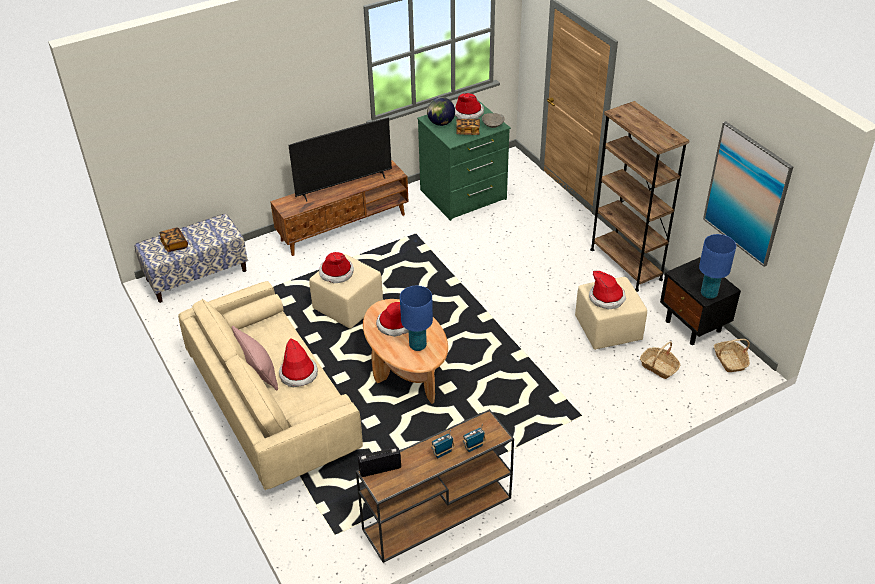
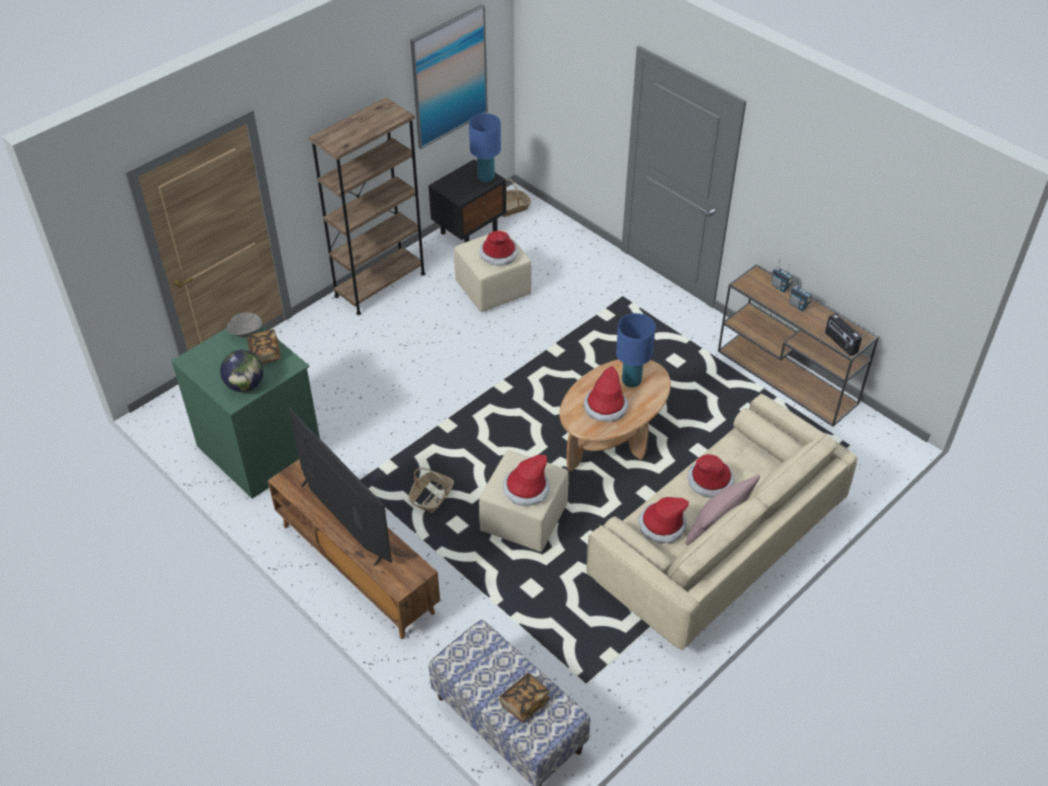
camera: 105 degrees left, 5 degrees up
(468, 113) = (214, 362): hat -> hat (662, 525)
(659, 367) = (536, 251): basket -> basket (432, 496)

